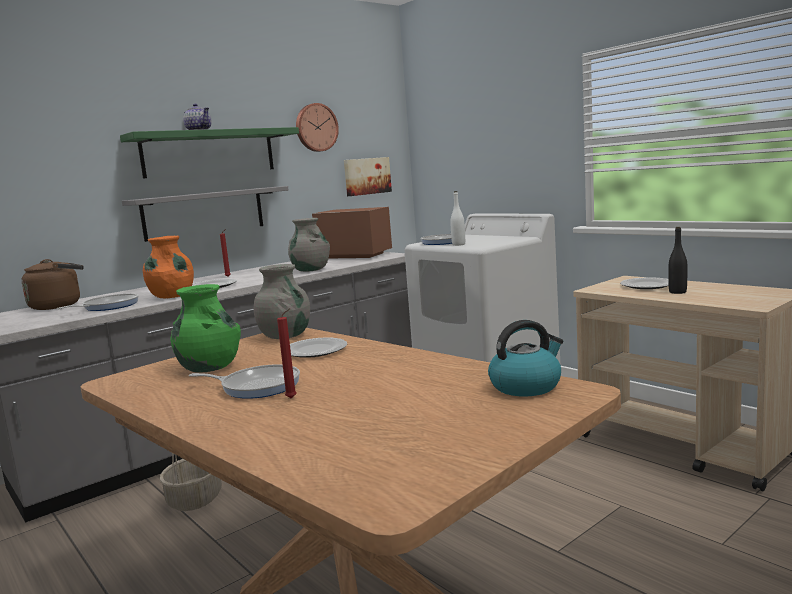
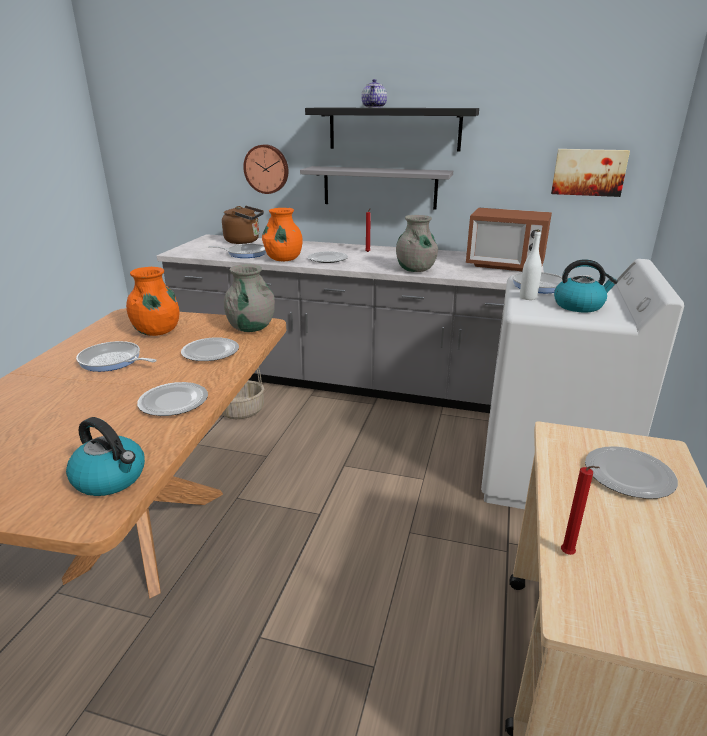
camera: 55 degrees right, 15 degrees up
(209, 153) = (394, 129): green shelf -> black shelf
(209, 368) = (157, 331): green vase -> orange vase
(257, 386) = (113, 361): frying pan -> frying pan turned 135 degrees clockwise
(293, 398) = (83, 382): red candle -> red candle (569, 555)
(316, 127) = (527, 106): wall clock -> wall clock (267, 169)
(355, 255) = (504, 265): microwave -> microwave turned 120 degrees clockwise
(407, 365) = (173, 402): none -> plate
(490, 240) = (579, 306): none -> kettle
(677, 292) = (609, 512): black bottle -> none

